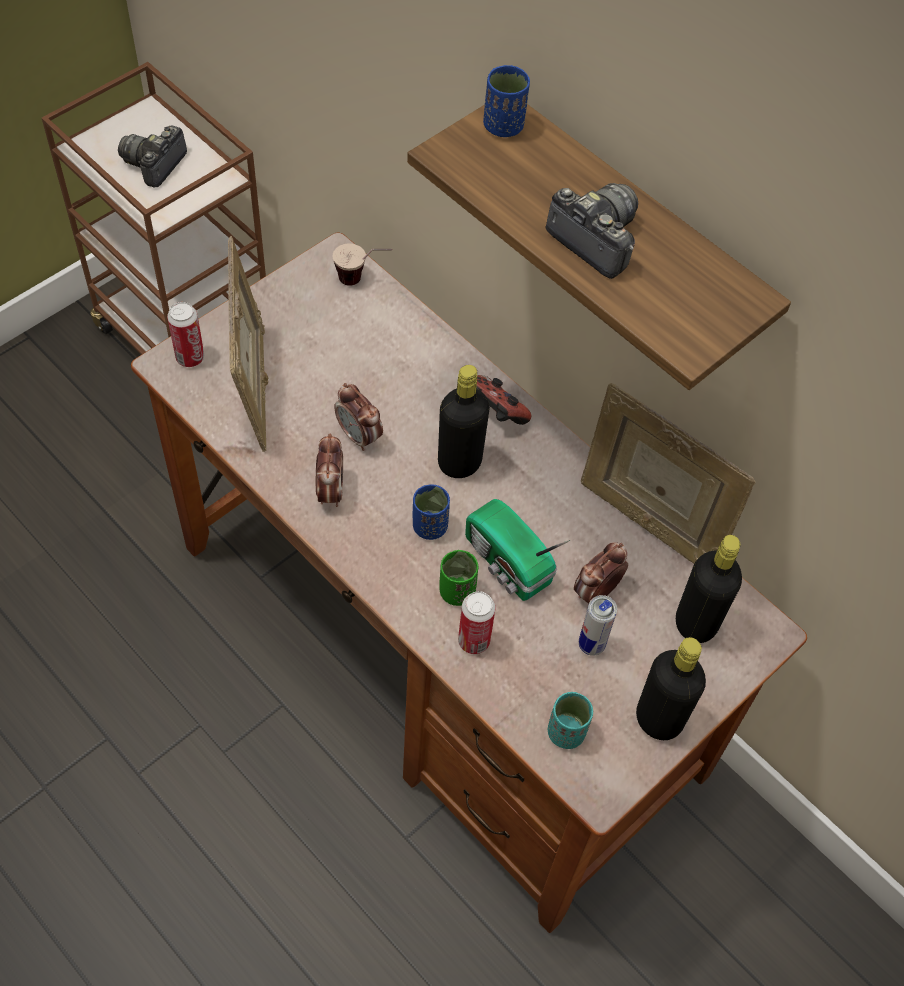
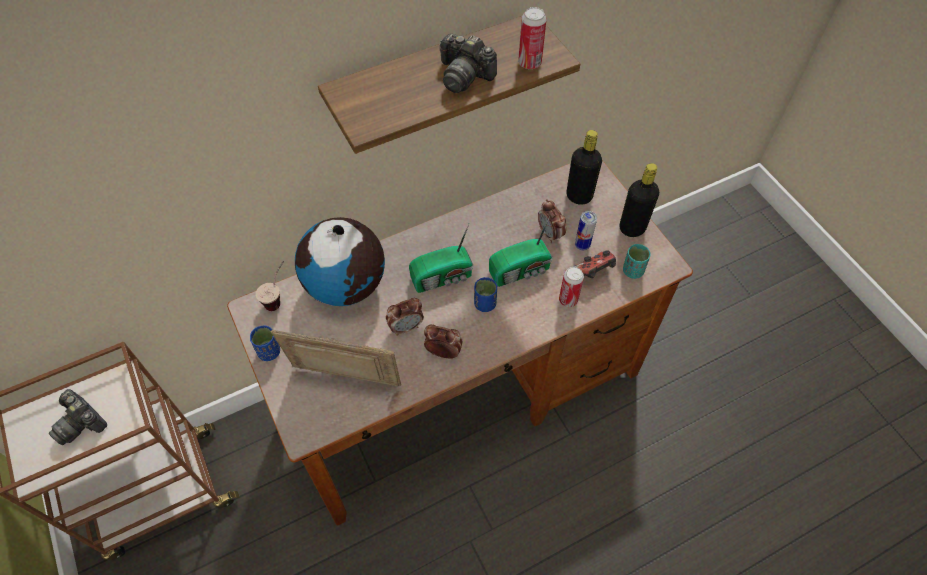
camera: 70 degrees left, 0 degrees up
(190, 358) = (302, 418): can -> can (529, 63)
(406, 350) = (347, 286): none -> globe
(457, 591) = (533, 300): green cup -> none
(459, 462) = (443, 277): black bottle -> radio
(494, 413) = (413, 251): game controller -> game controller (592, 273)
(503, 126) = (351, 94): blue cup -> blue cup (269, 352)
(595, 240) = (464, 76): camera -> camera turned 120 degrees counterclockwise
(648, 522) = (511, 198): picture frame -> none

